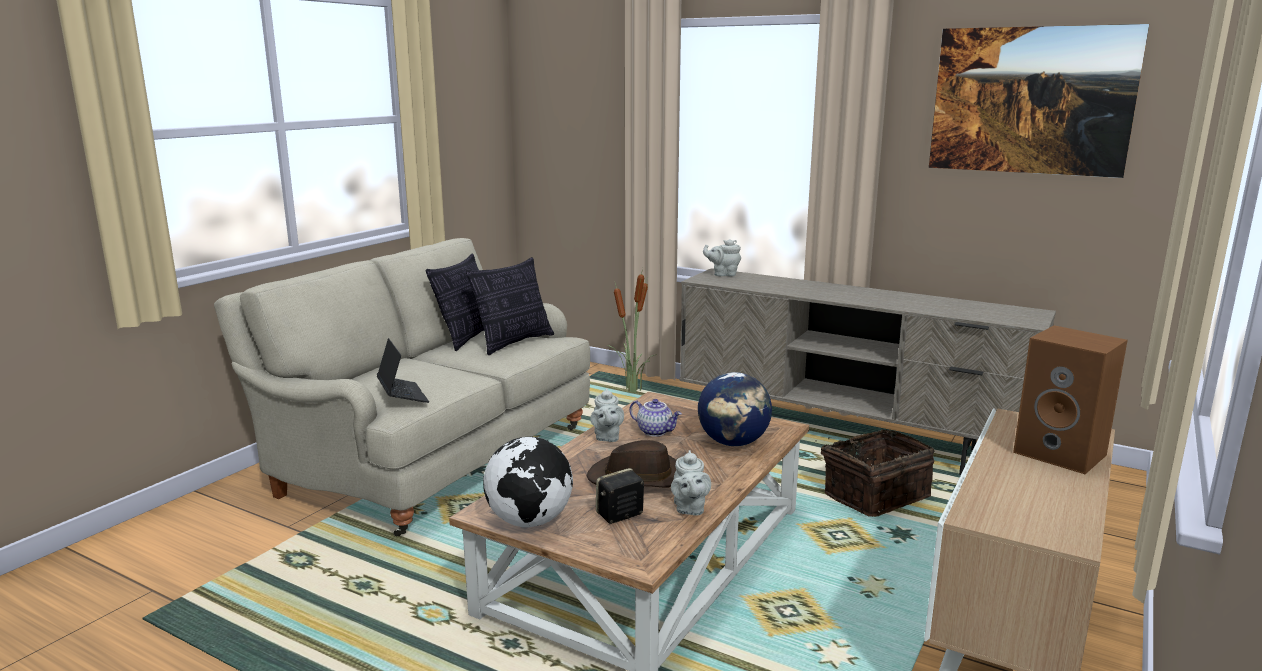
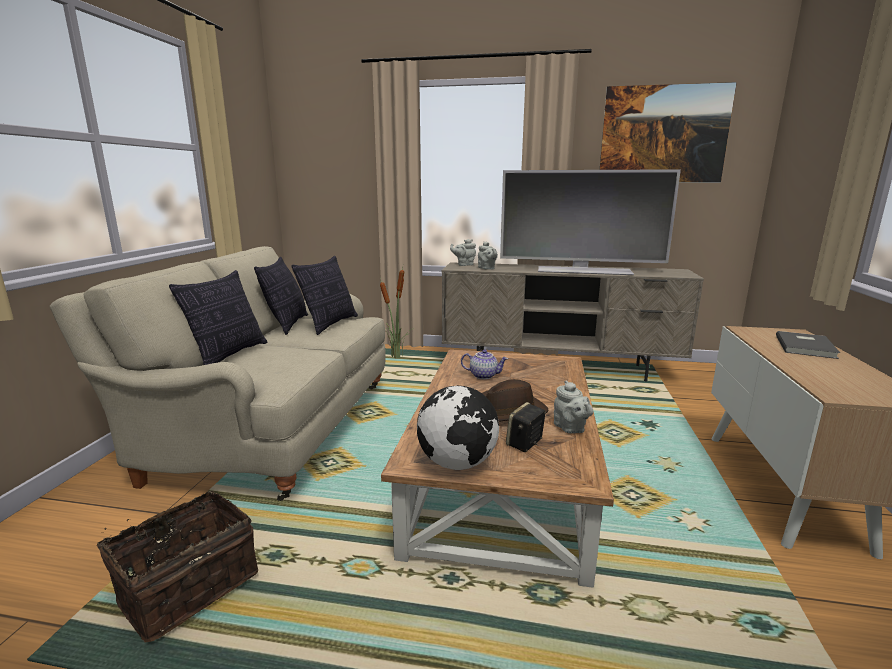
camera: 20 degrees left, 0 degrees up
(378, 369) = (229, 355): none -> pillow
(402, 395) = (271, 372): laptop -> none
(607, 437) = (452, 385): grey teapot -> grey teapot (487, 268)
(733, 443) = (547, 375): globe -> none
(873, 495) = (608, 402): basket -> basket (187, 585)
(878, 299) = (583, 270): none -> television
(1062, 454) = (806, 346): brown speaker -> grey book

